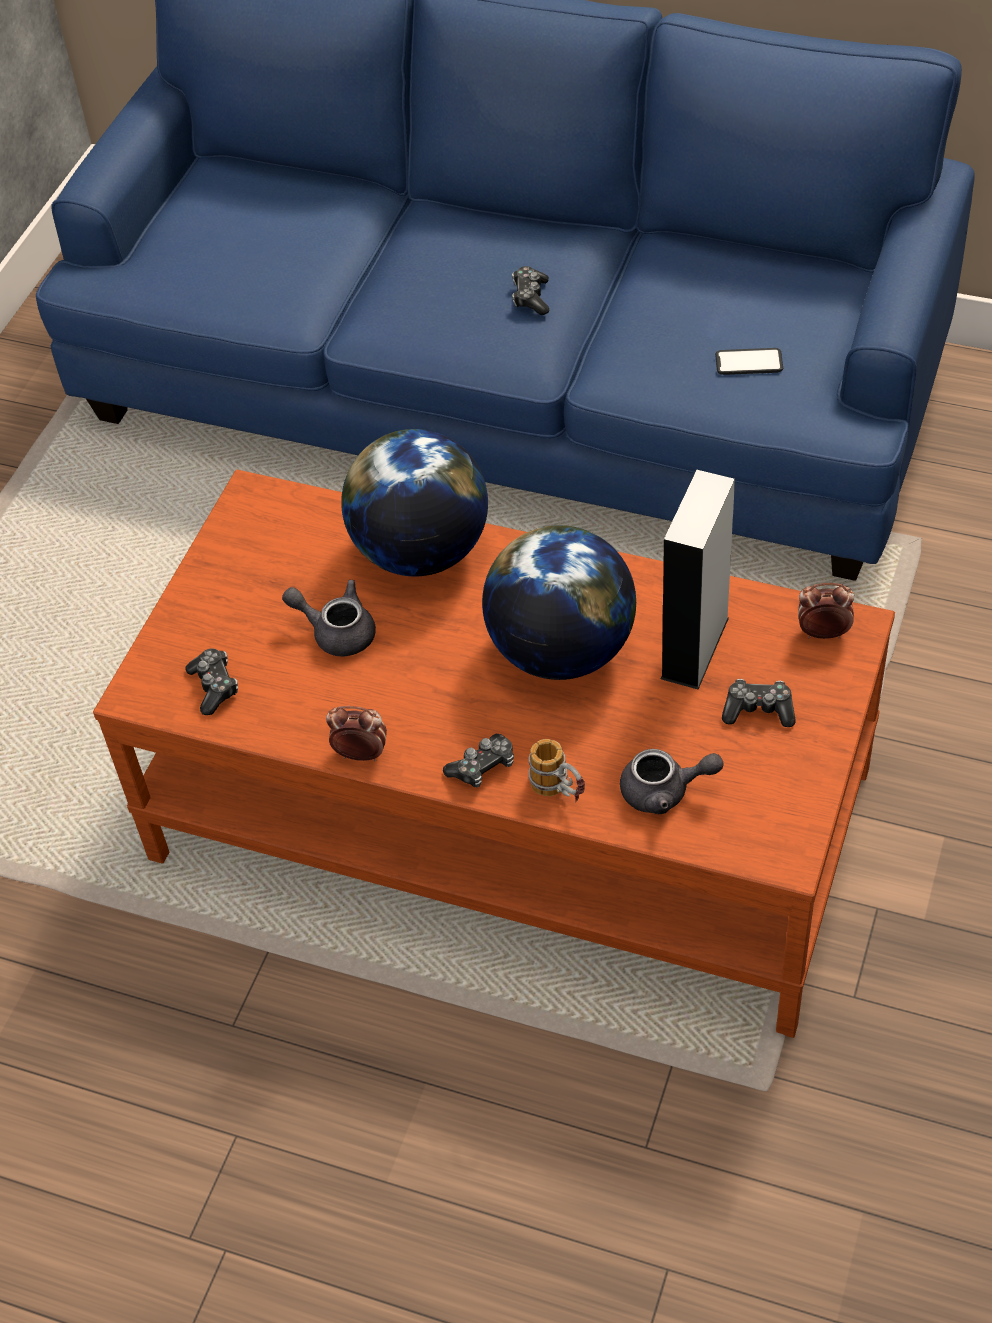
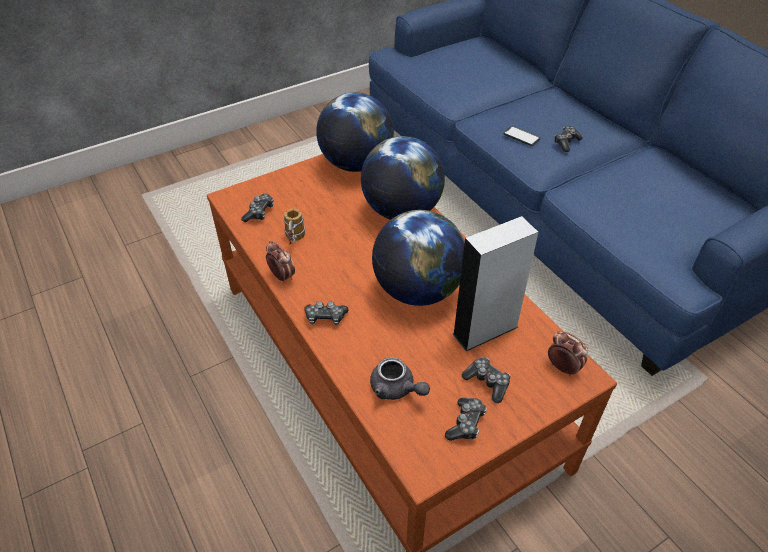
camera: 35 degrees right, 5 degrees down
(272, 518) = (356, 164): none -> globe
(337, 632) = (330, 221): grey teapot -> none
(560, 792) = (346, 353): mug -> mug (294, 241)
(749, 362) = (652, 222): phone -> phone (521, 136)
(780, 773) = (466, 423): none -> game controller

